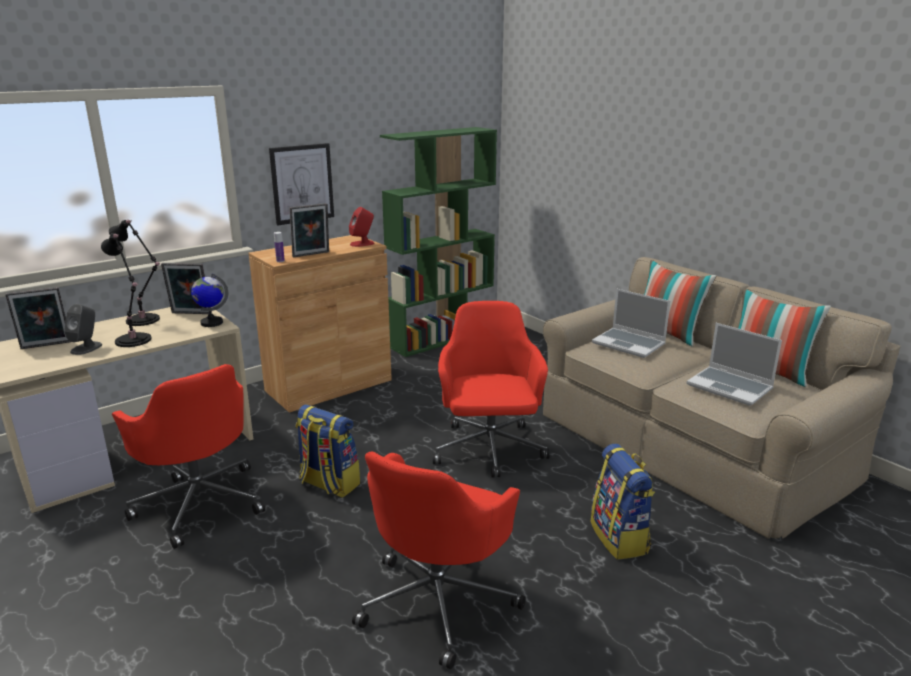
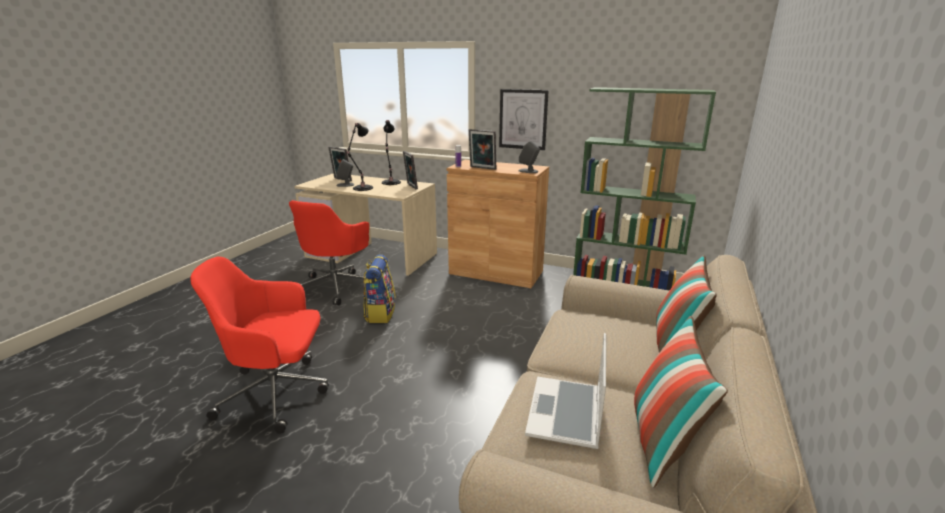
camera: 60 degrees right, 0 degrees up
(211, 323) = (403, 193): globe -> none
(362, 243) = (528, 171): red speaker -> grey speaker
(489, 450) = (475, 357): red office chair -> none
(620, 538) = (396, 465): backpack -> none
(629, 344) = (602, 330): laptop -> none

